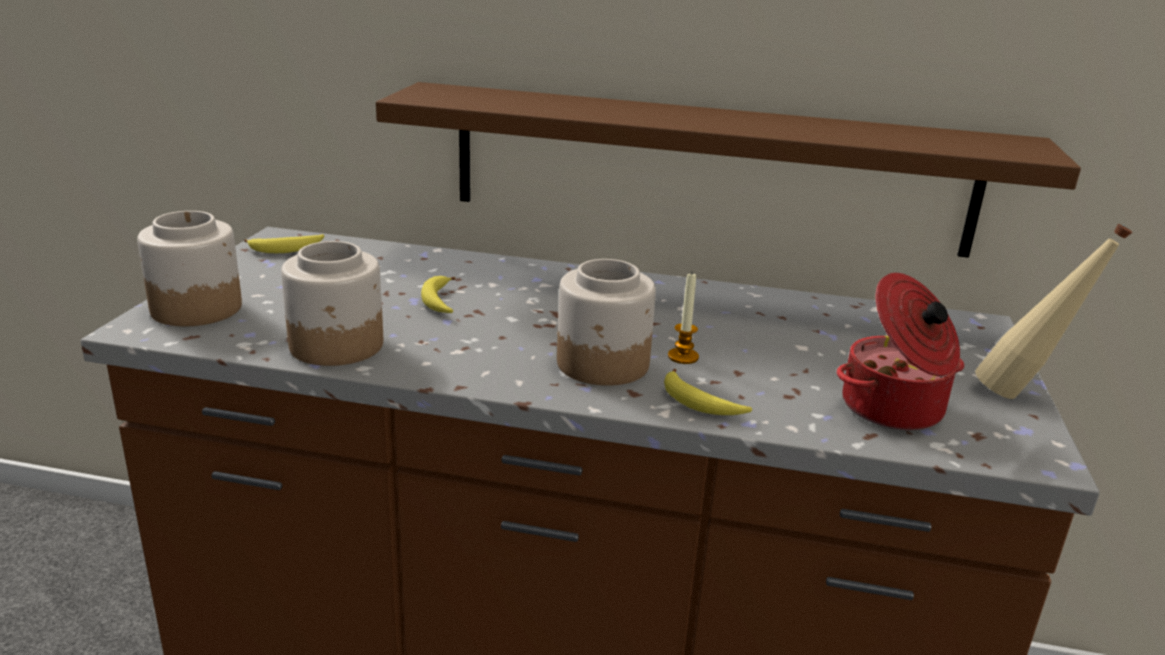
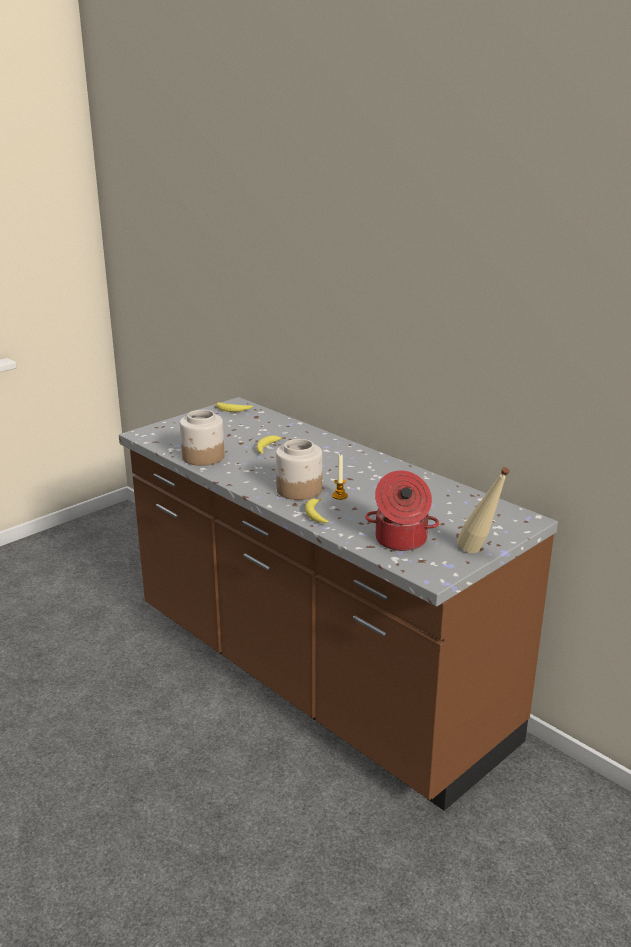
camera: 35 degrees right, 0 degrees up
(196, 308) = (169, 430): jar -> none
(708, 169) = (418, 403): brown shelf -> none

